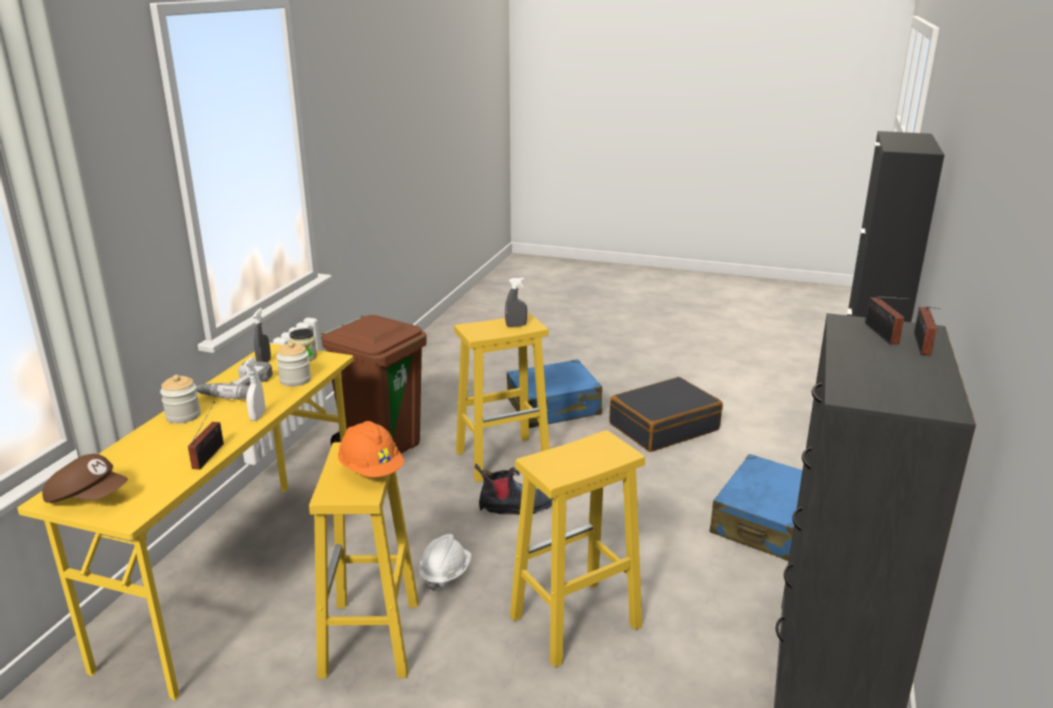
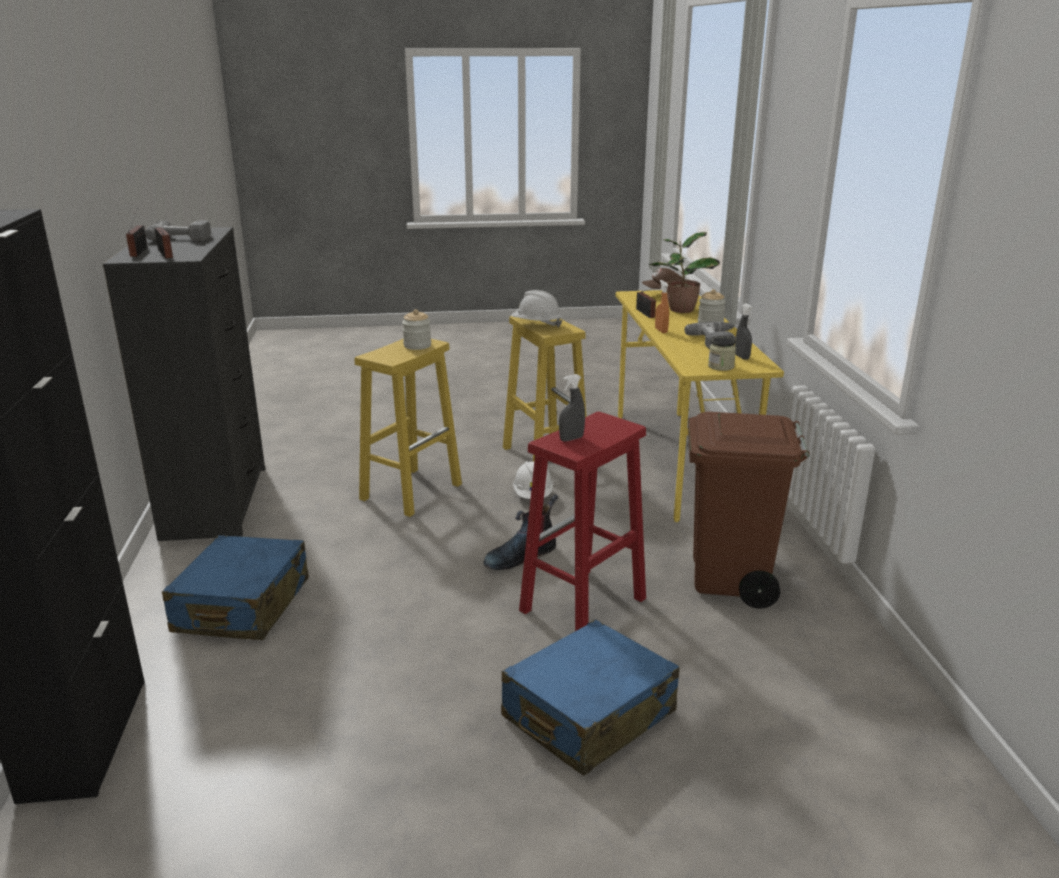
camera: 155 degrees right, 0 degrees up
(154, 453) = (680, 310): none -> potted plant
(257, 416) = (661, 331): white spray bottle -> orange spray bottle
(295, 380) = (687, 351): jar -> jar (417, 346)
(371, 470) = (536, 325): orange hard hat -> white hard hat
(504, 458) = (582, 606): yellow stool -> red stool
(663, 426) = (393, 725): black suitcase -> none
(891, 379) = (182, 236): none -> power drill

